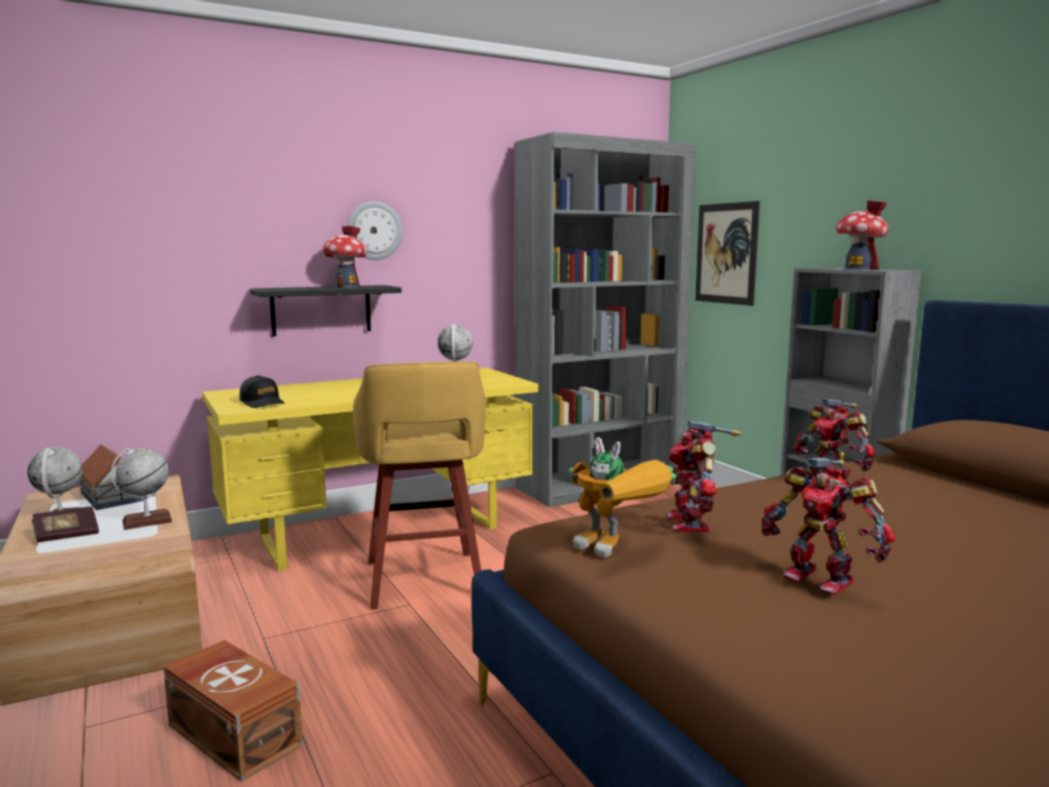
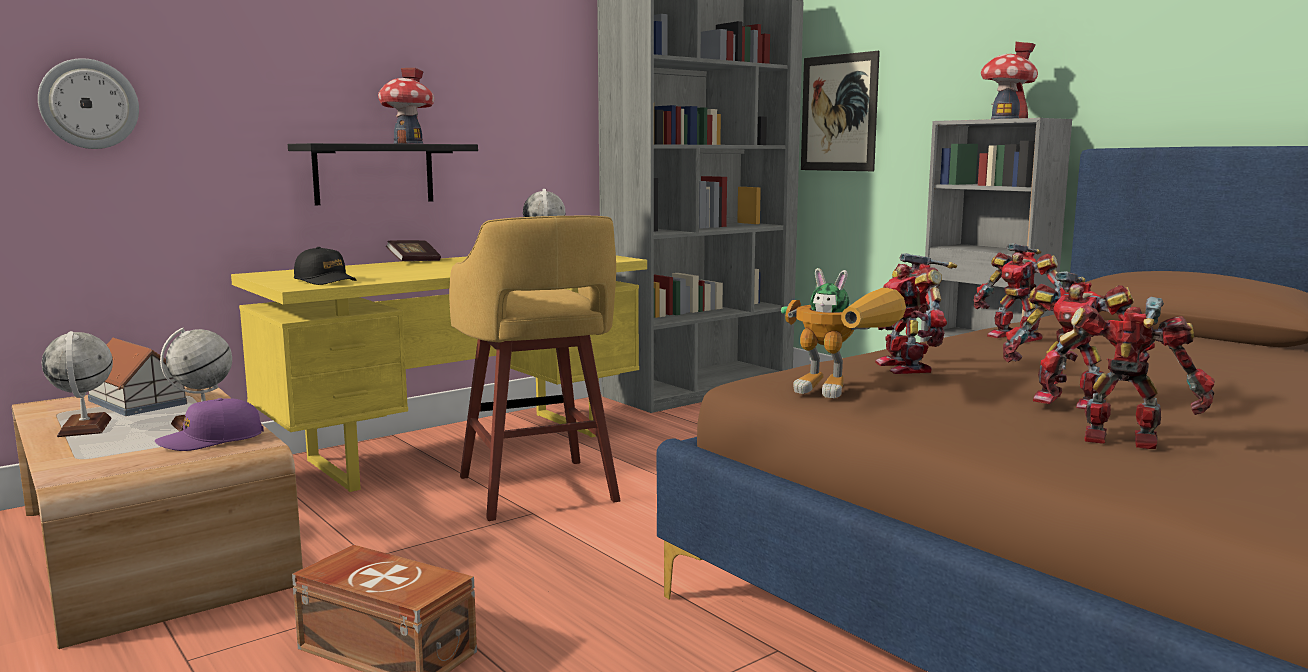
camera: 10 degrees left, 0 degrees up
(67, 535) = (107, 441): book -> book (414, 261)
(140, 540) = (211, 440): none -> purple cap
(374, 230) = (436, 76): wall clock -> wall clock (89, 104)
(840, 638) = (1120, 441): none -> toy robot

